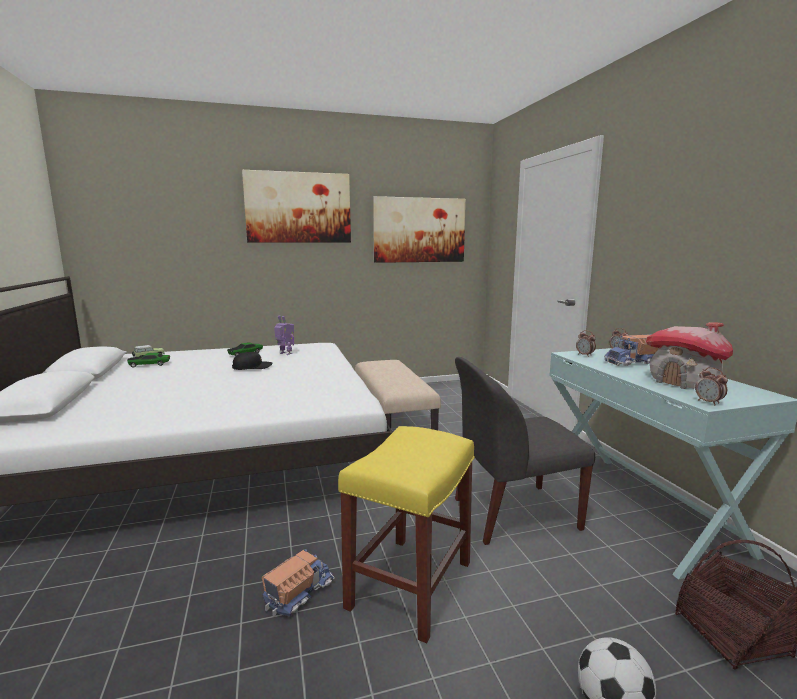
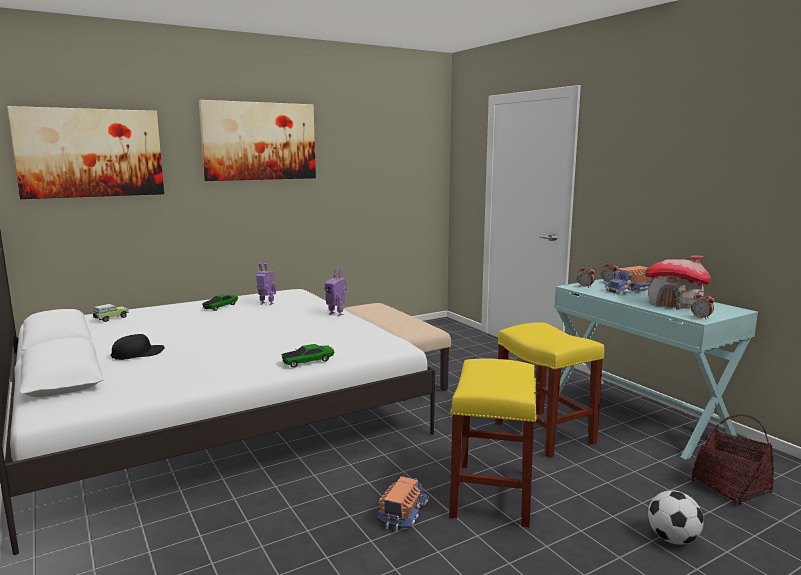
camera: 15 degrees left, 0 degrees up
(149, 365) = (123, 326): toy car -> toy car (308, 361)
(252, 367) = (248, 320): black cap -> black cap (138, 354)
(334, 367) = (336, 314): none -> toy robot
(419, 230) = (383, 163): picture -> picture (90, 153)
(512, 514) = (543, 432): grey chair -> yellow stool

